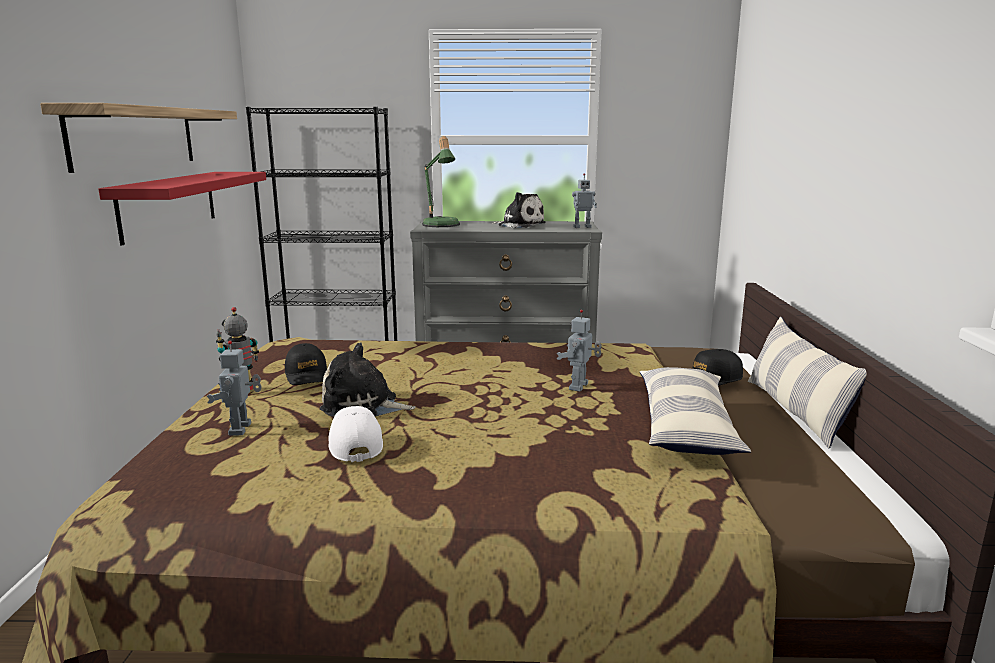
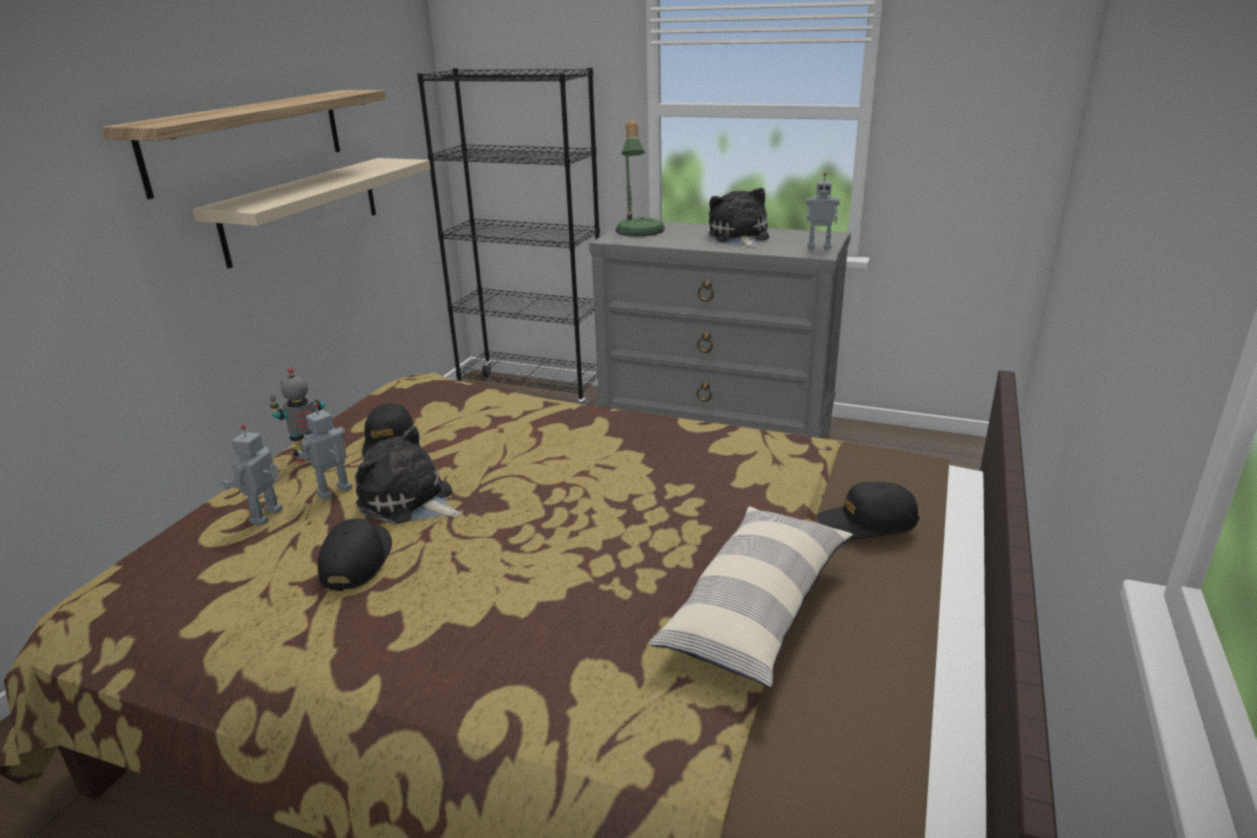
camera: 20 degrees right, 10 degrees up
(169, 204) = (303, 209): red shelf -> beige shelf
(355, 443) = (357, 561): white cap -> black cap
(519, 225) = (739, 237): plush toy -> plush toy turned 150 degrees counterclockwise
(580, 387) = (677, 510): toy robot -> toy robot (335, 492)
(795, 411) = (954, 600): pillow -> none

